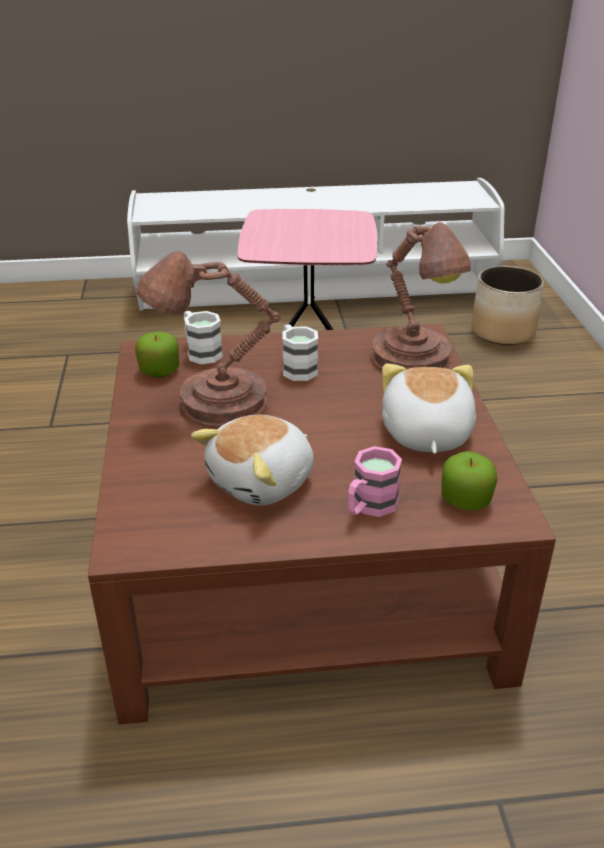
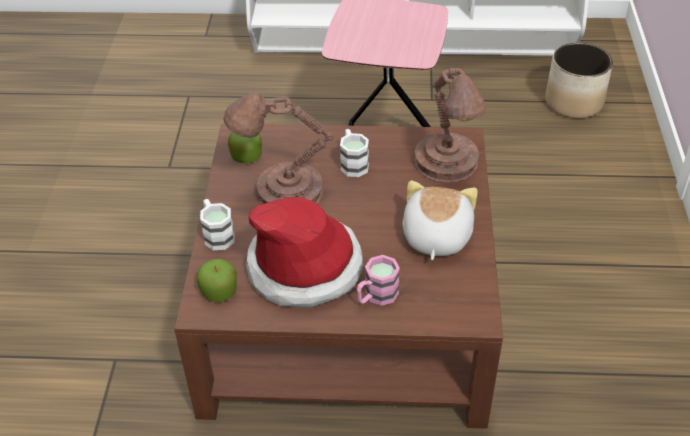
camera: 10 degrees right, 10 degrees up
(200, 351) = (281, 140): white mug -> white mug (217, 234)
(263, 481) = (305, 267): plush toy -> hat
(465, 500) = (447, 298): apple -> apple (219, 291)

